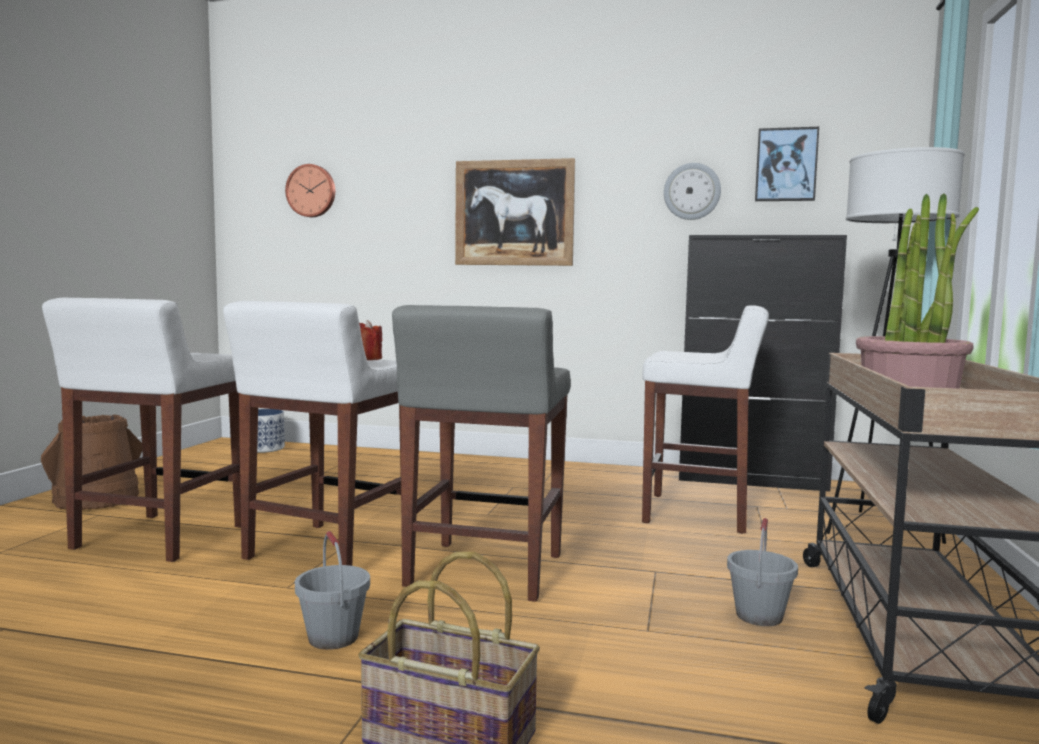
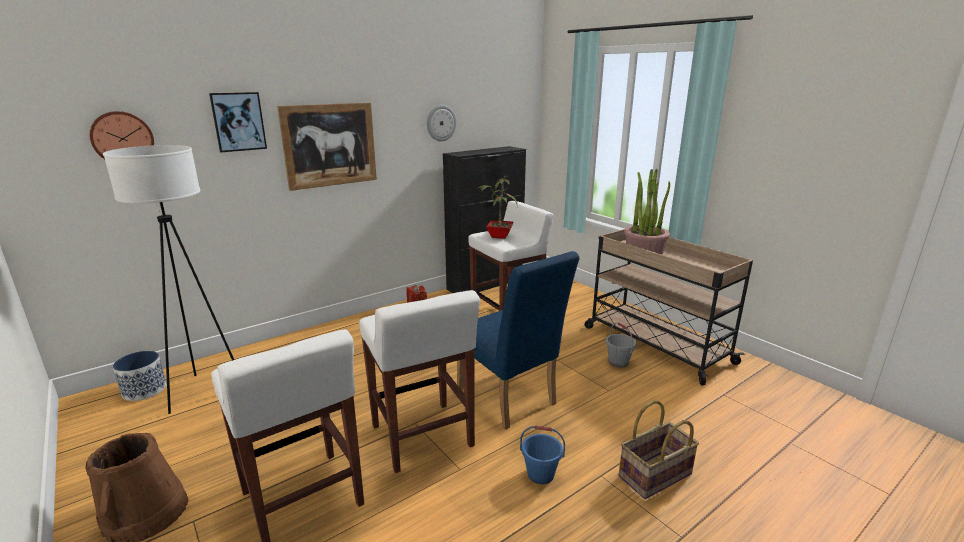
camera: 50 degrees left, 15 degrees up
(332, 637) = (540, 474): grey bucket -> blue bucket
(484, 572) = (510, 400): grey stool -> blue chair
(688, 353) = (498, 236): none -> potted plant
(786, 165) = (485, 105): picture -> picture (238, 121)
(877, 529) = (570, 296): white floor lamp -> white floor lamp (205, 392)

